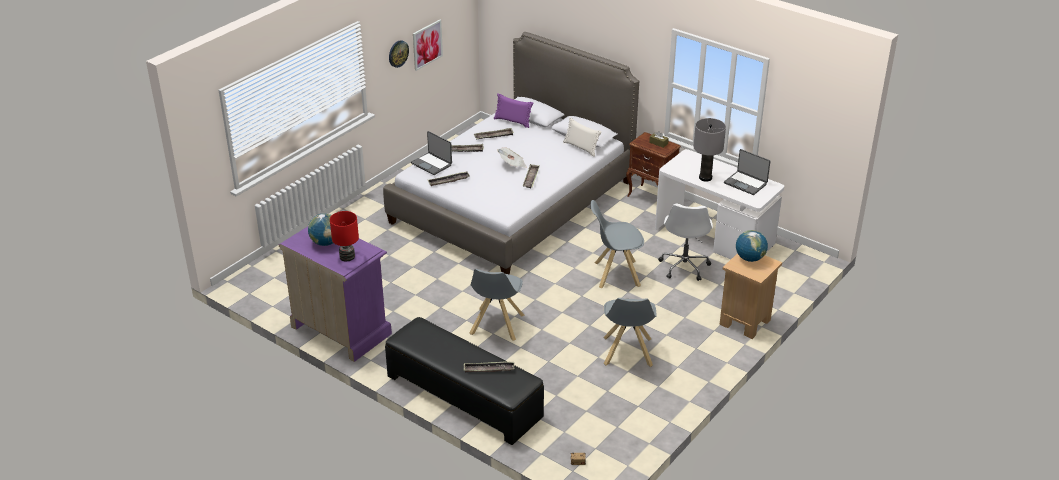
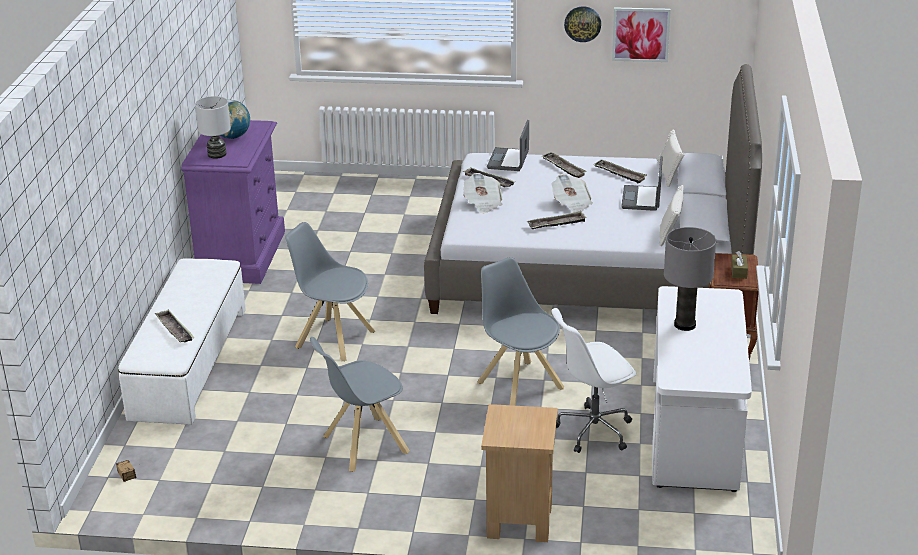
camera: 60 degrees right, 5 degrees down
(347, 257) = (217, 154): red table lamp -> grey table lamp
(463, 396) = (189, 361): black bench -> white bench
(476, 193) = (483, 203): none -> newspaper
(496, 325) = (333, 338): grey chair -> grey chair turned 45 degrees clockwise
(513, 121) = (669, 174): purple pillow -> white pillow
(746, 183) = (712, 360): laptop -> laptop (642, 199)
(750, 258) = (532, 420): globe -> none

